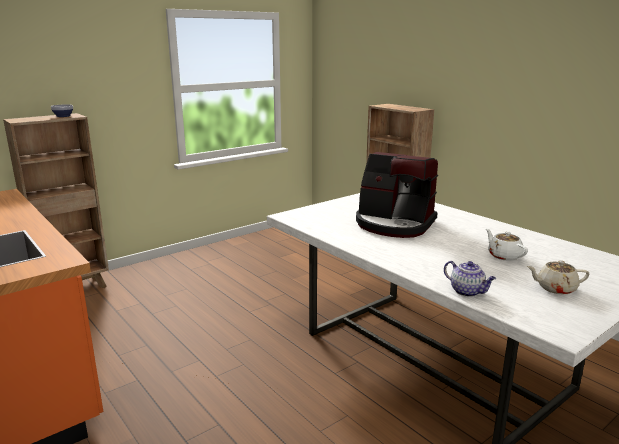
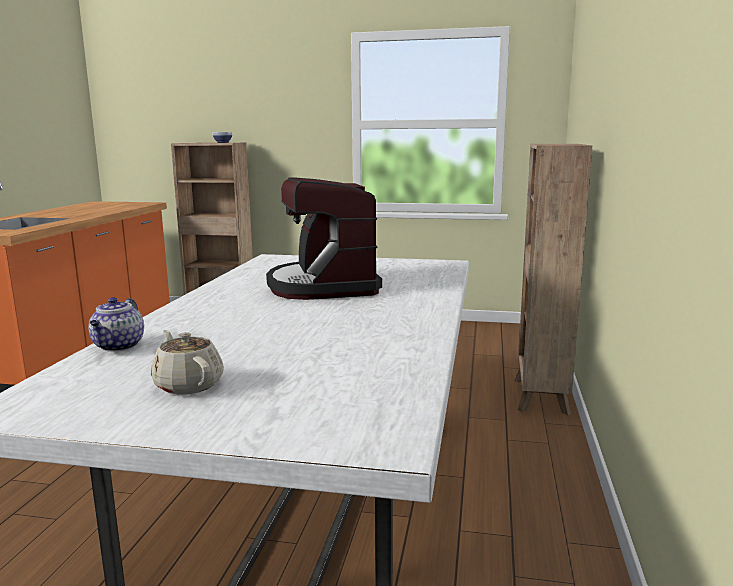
camera: 50 degrees right, 5 degrees down
(504, 256) = (290, 342): white teapot -> none

